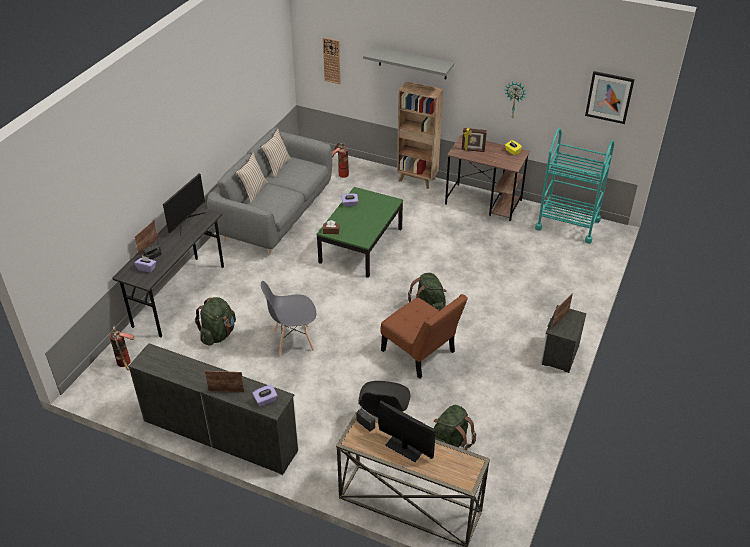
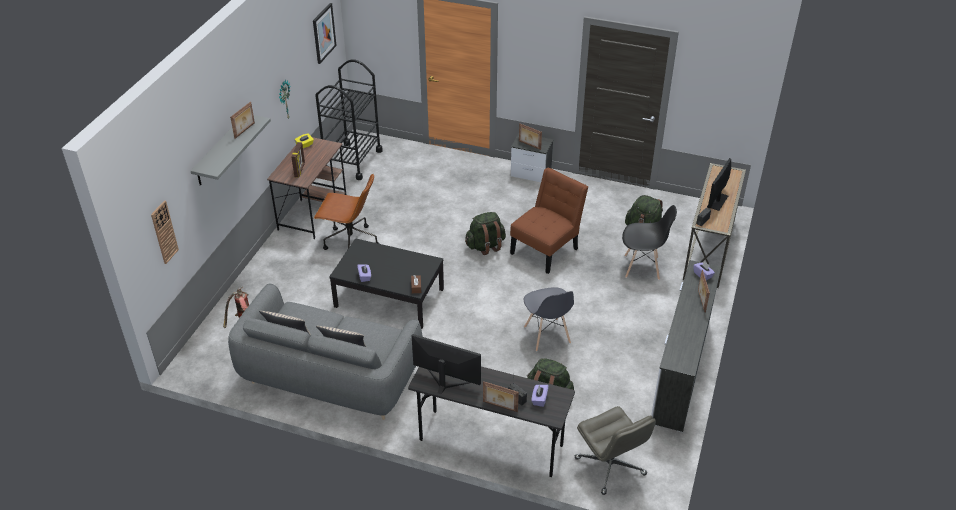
camera: 95 degrees left, 0 degrees up
(126, 365) = (611, 467): fire extinguisher -> grey office chair
(361, 245) = (389, 298): green coffee table -> black coffee table
(417, 180) = (265, 260): brown bookcase -> none
(426, 63) = (245, 131): none -> picture frame
(439, 223) = (350, 242): none -> brown office chair
(567, 224) = (352, 161): turquoise cart -> black cart

